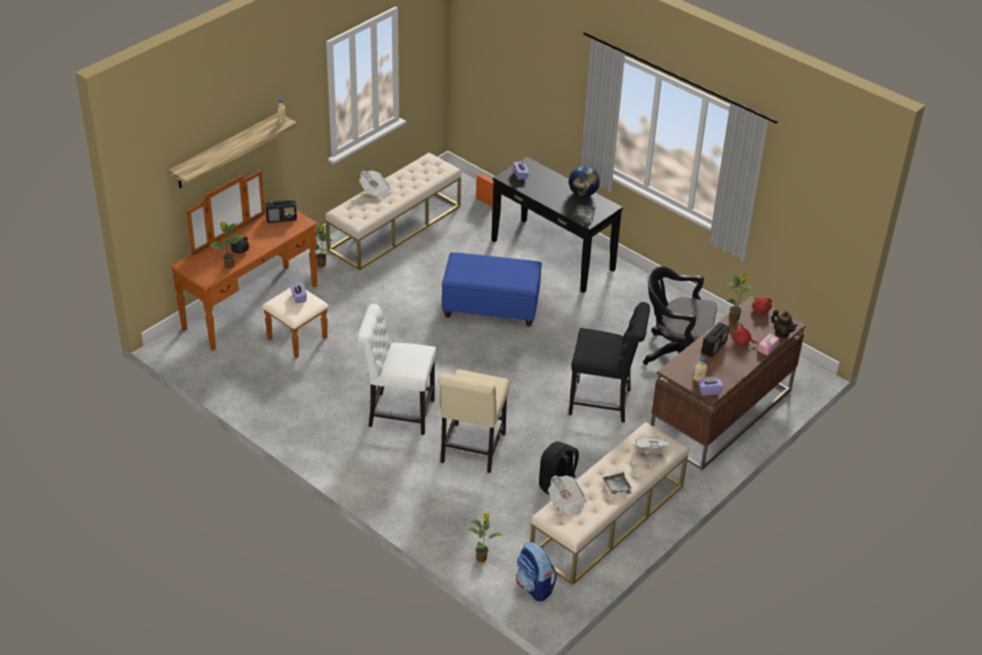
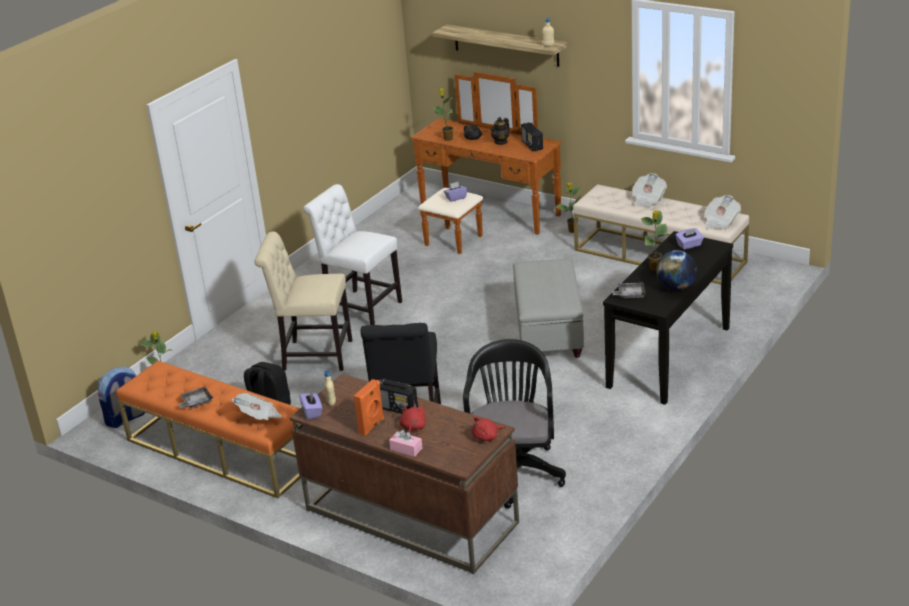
camera: 85 degrees right, 10 degrees down
(397, 413) = (360, 307): white chair -> white chair turned 60 degrees counterclockwise
(485, 201) = (748, 299): orange speaker -> orange speaker (372, 426)
(491, 307) = (548, 332): blue ottoman -> grey ottoman
(567, 503) = (173, 375): newspaper -> newspaper (720, 222)
(607, 520) = (220, 451): beige bench -> orange bench
(734, 319) = (458, 418): potted plant -> potted plant (655, 268)
(782, 333) = (440, 458): teapot -> teapot (501, 142)

